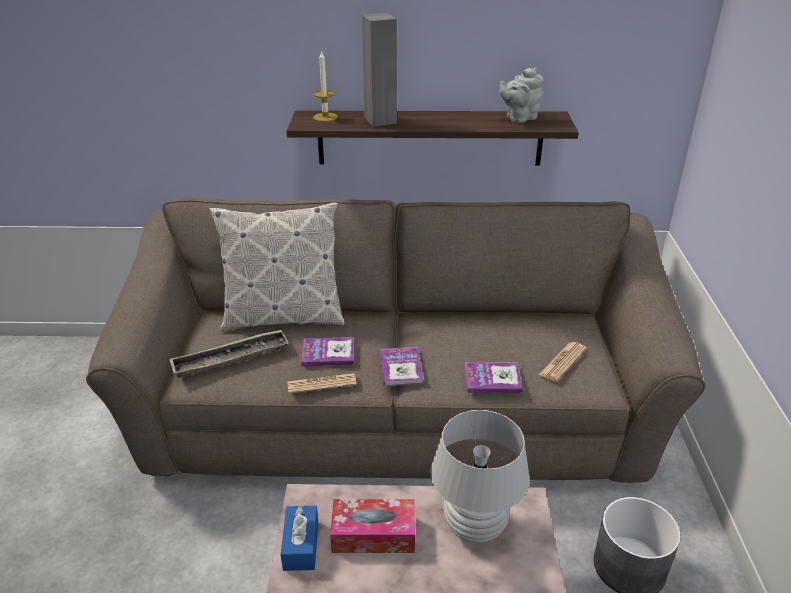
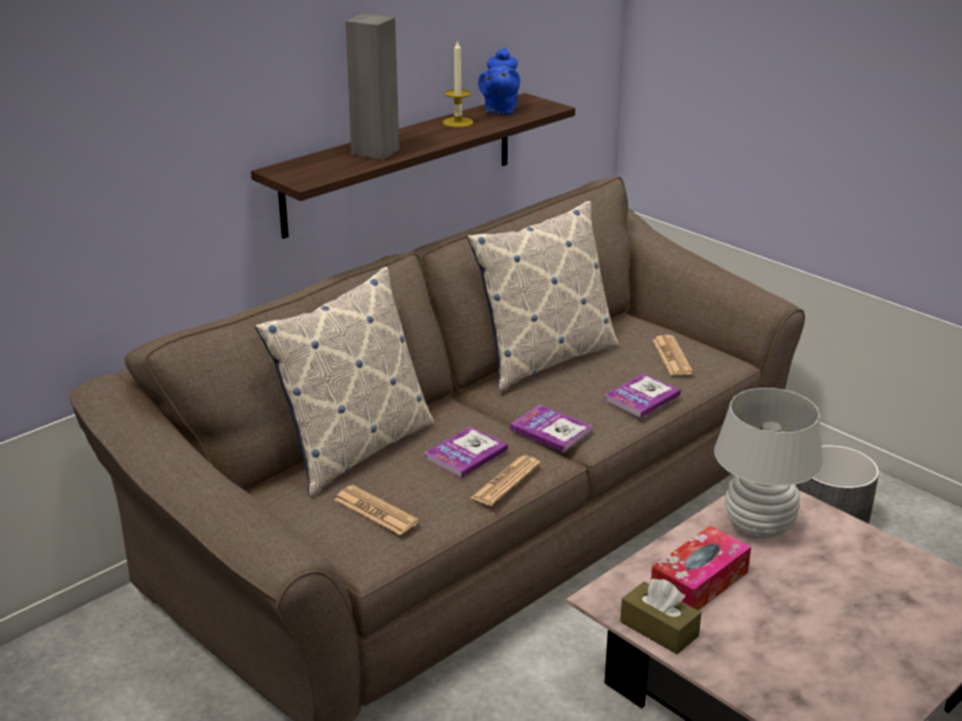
camera: 45 degrees left, 5 degrees down
(230, 358) = (376, 511): tray -> newspaper
(301, 545) = (659, 629): blue tissue box -> brown tissue box
(325, 117) = (307, 166): candle -> candle (458, 122)
(475, 319) = (544, 359): none -> pillow
(519, 118) = (500, 110): grey teapot -> blue teapot

